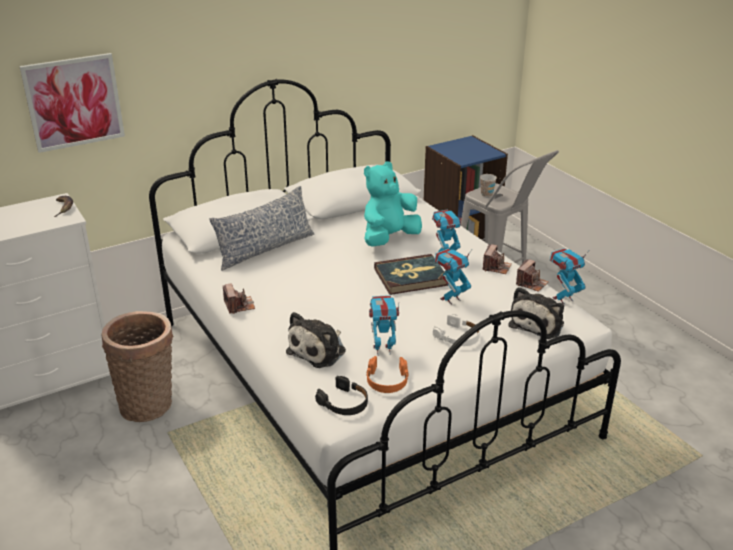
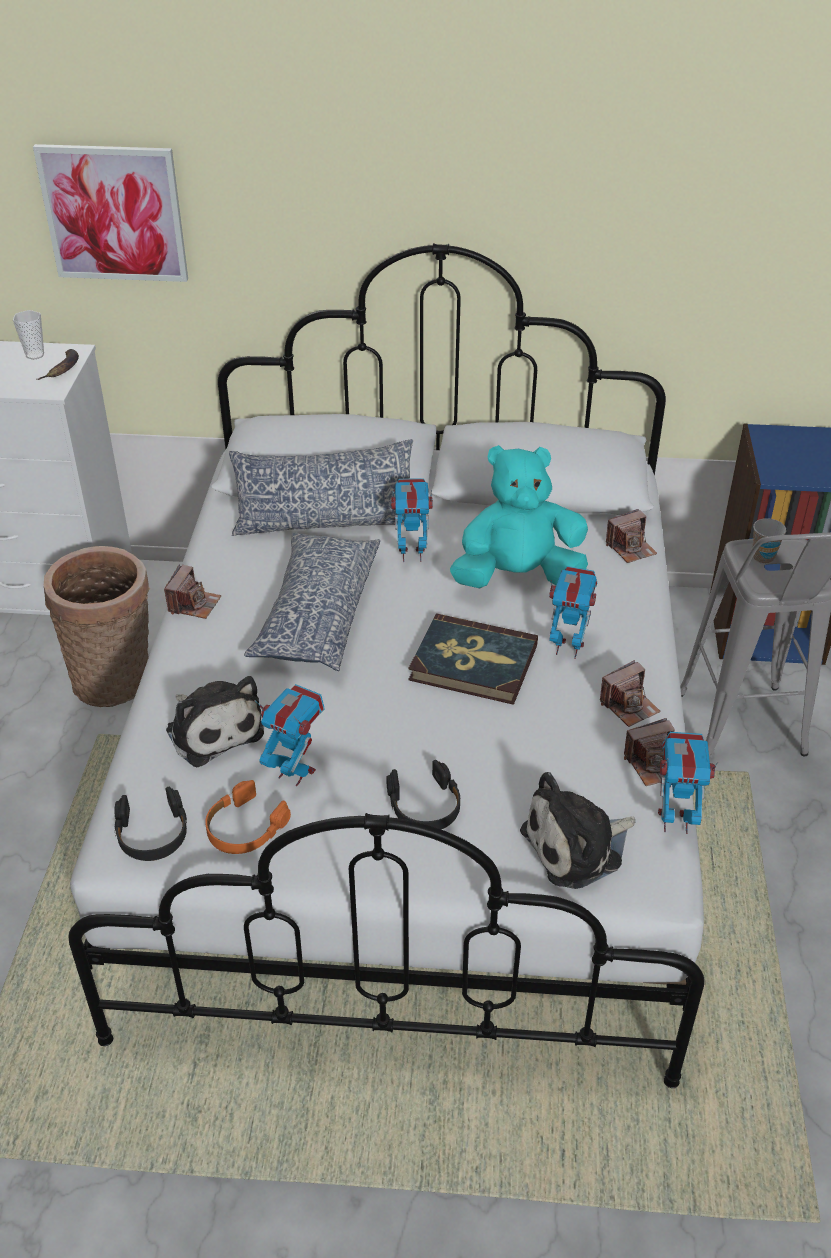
camera: 35 degrees right, 10 degrees up
(35, 207) = (35, 355): none -> cup
(310, 286) = (316, 614): none -> pillow
(319, 350) = (213, 729): plush toy -> plush toy turned 105 degrees counterclockwise
(425, 211) = (631, 548): none -> camera
(450, 299) = (489, 732): toy robot -> toy robot (411, 554)
(458, 337) = (425, 806): white headphones -> black headphones

